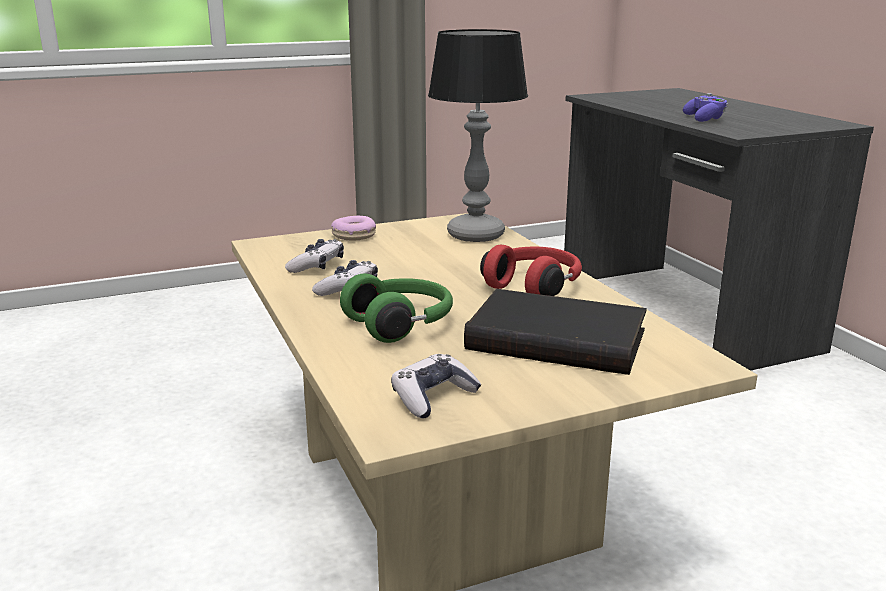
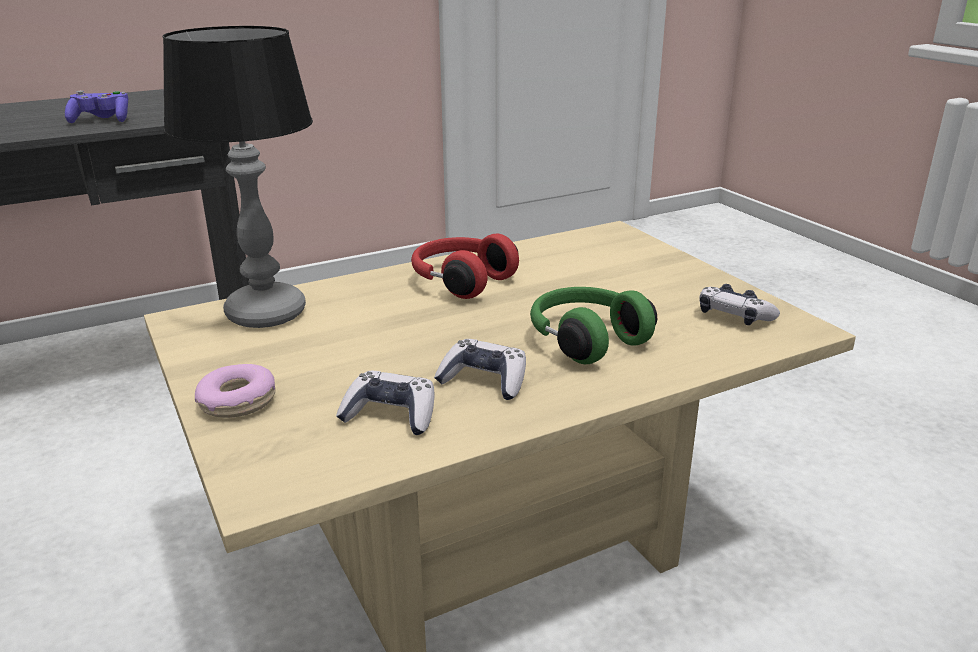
camera: 95 degrees left, 5 degrees up
(558, 338) = (589, 273): black book -> none

